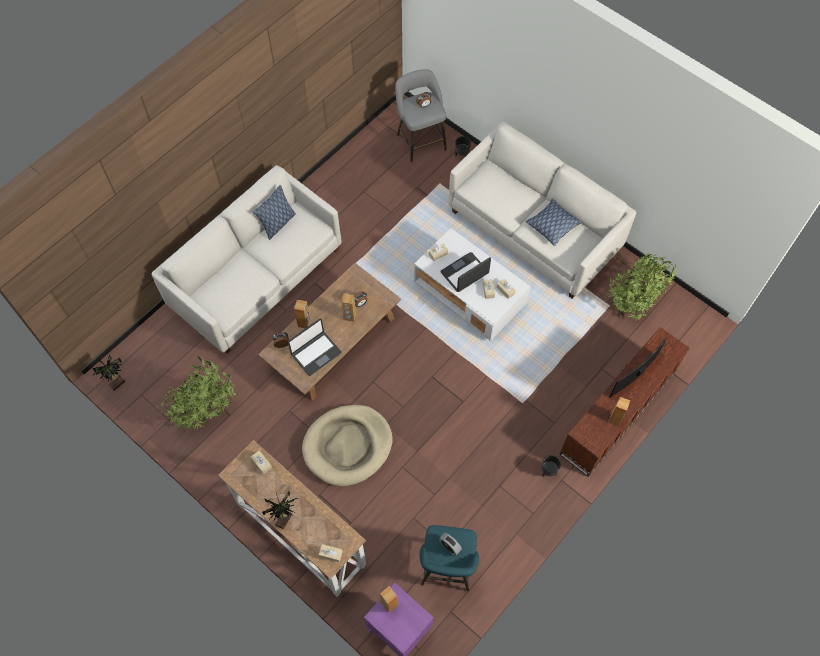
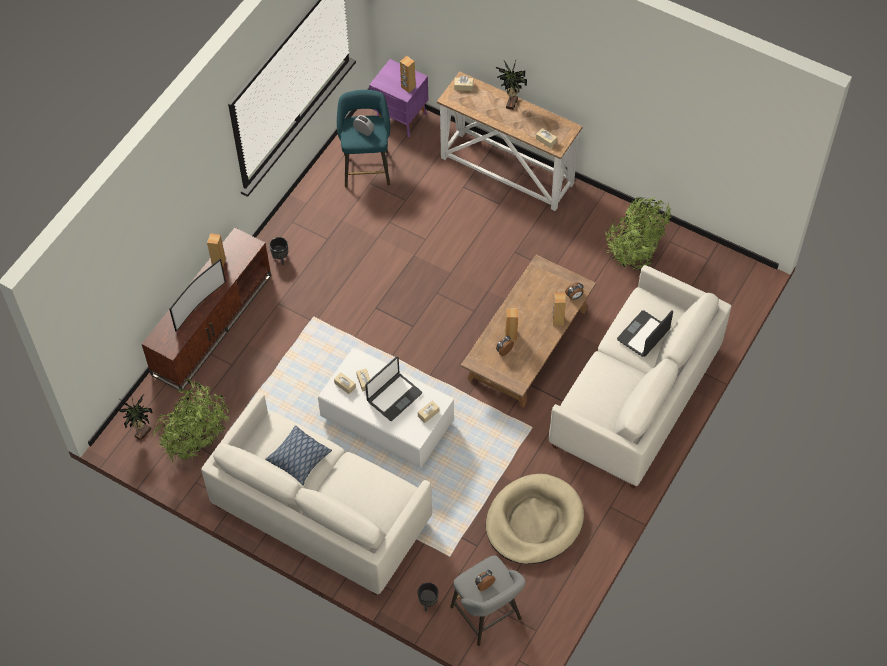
camera: 170 degrees right, 5 degrees down
(118, 384) = (736, 265): potted plant -> potted plant (141, 432)
(277, 224) = (620, 405): pillow -> none
(315, 353) = (536, 293): laptop -> laptop (644, 335)
(348, 446) = (483, 248): beige dog bed -> beige dog bed (534, 521)

